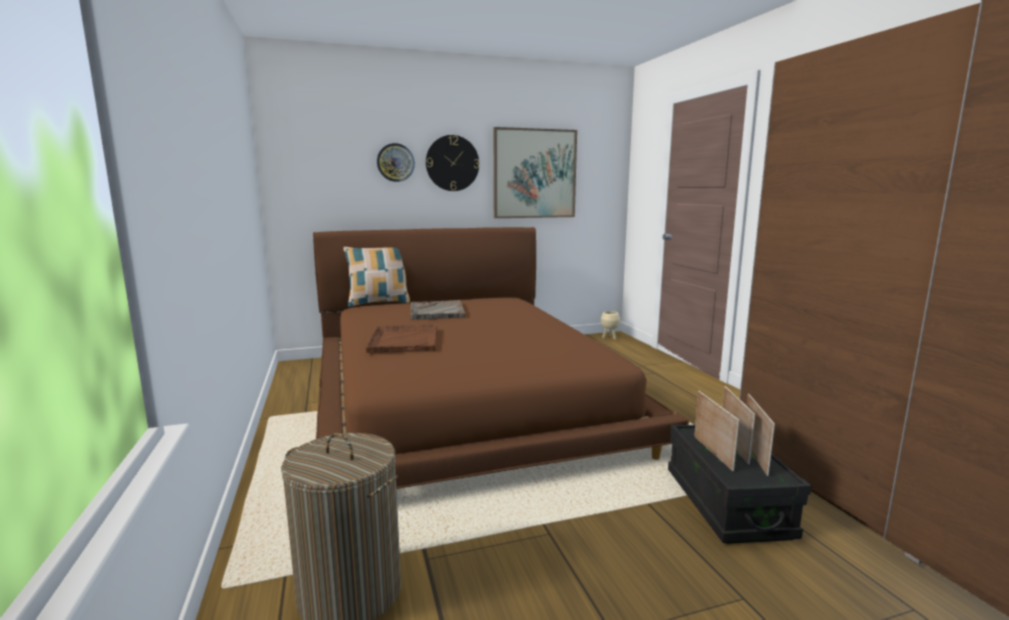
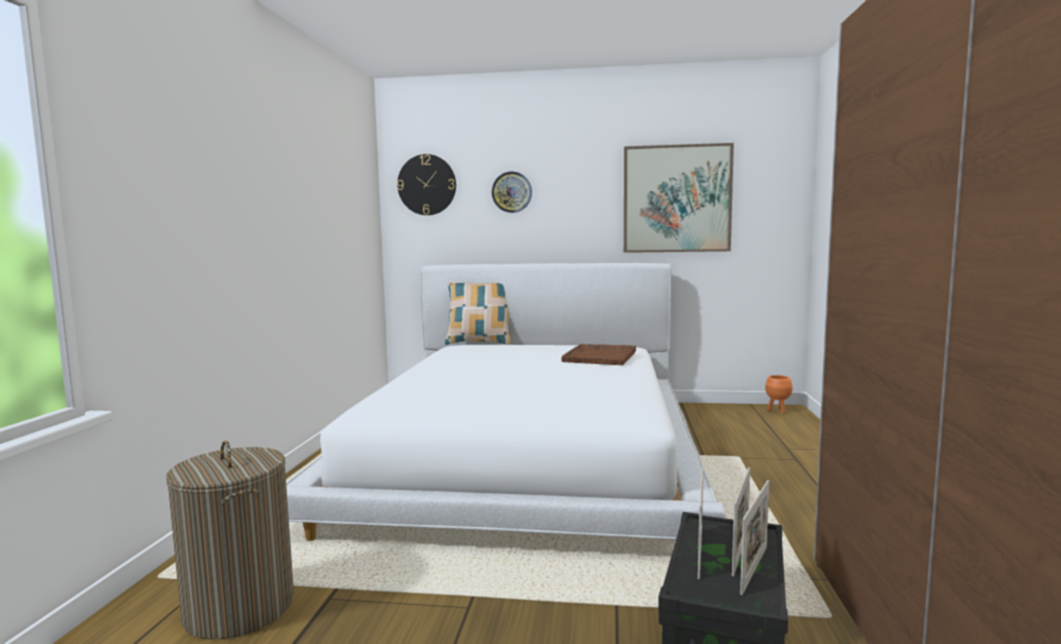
camera: 25 degrees right, 5 degrees down
(404, 340) = (441, 377): brown tray -> brown tray (600, 356)
(436, 311) = (518, 354): grey tray -> none
(452, 163) = (575, 190): wall clock -> wall clock (427, 185)
(462, 397) = (526, 454): brown bed -> white bed
(609, 338) = (778, 411): beige planter -> orange planter

